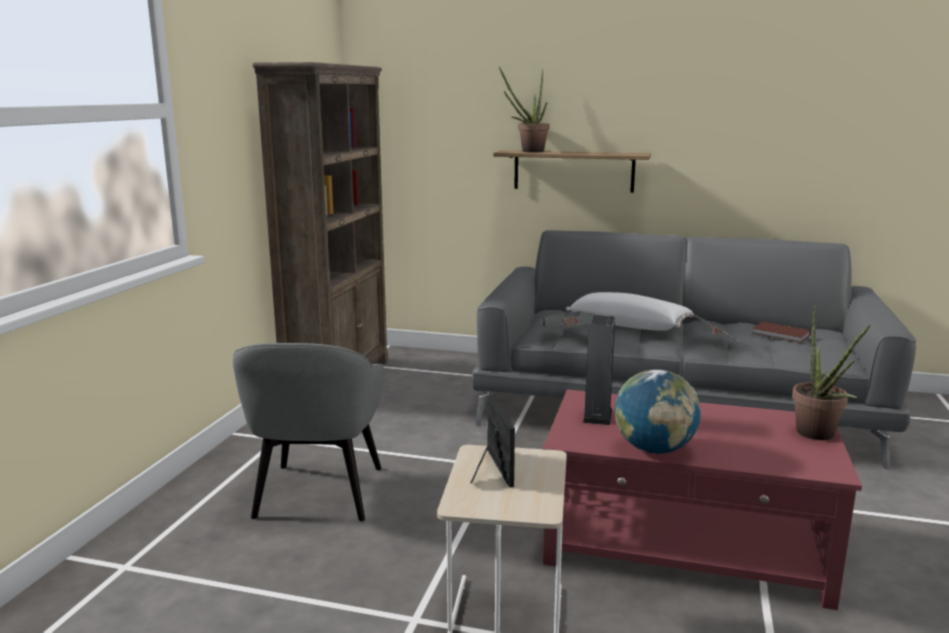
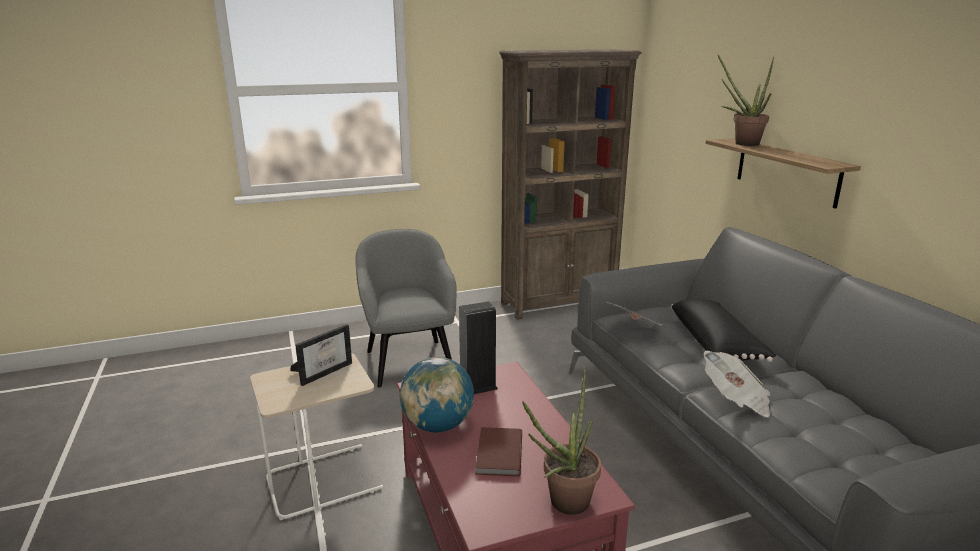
camera: 55 degrees right, 5 degrees up
(318, 494) = (409, 361): grey armchair -> grey armchair turned 105 degrees clockwise
(628, 325) = (716, 344): white pillow -> black pillow
(781, 335) = (845, 427): brown book -> brown book (497, 454)

